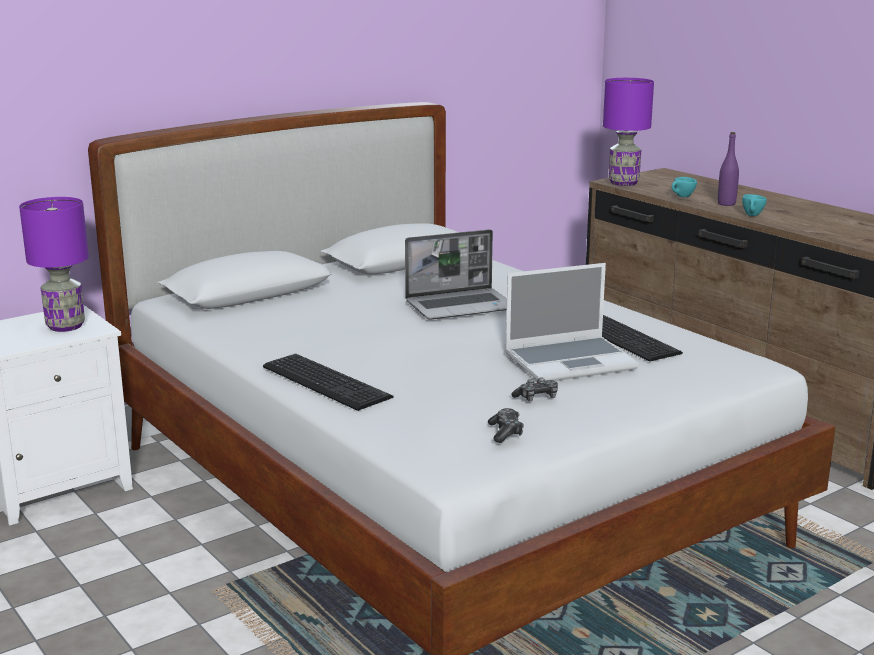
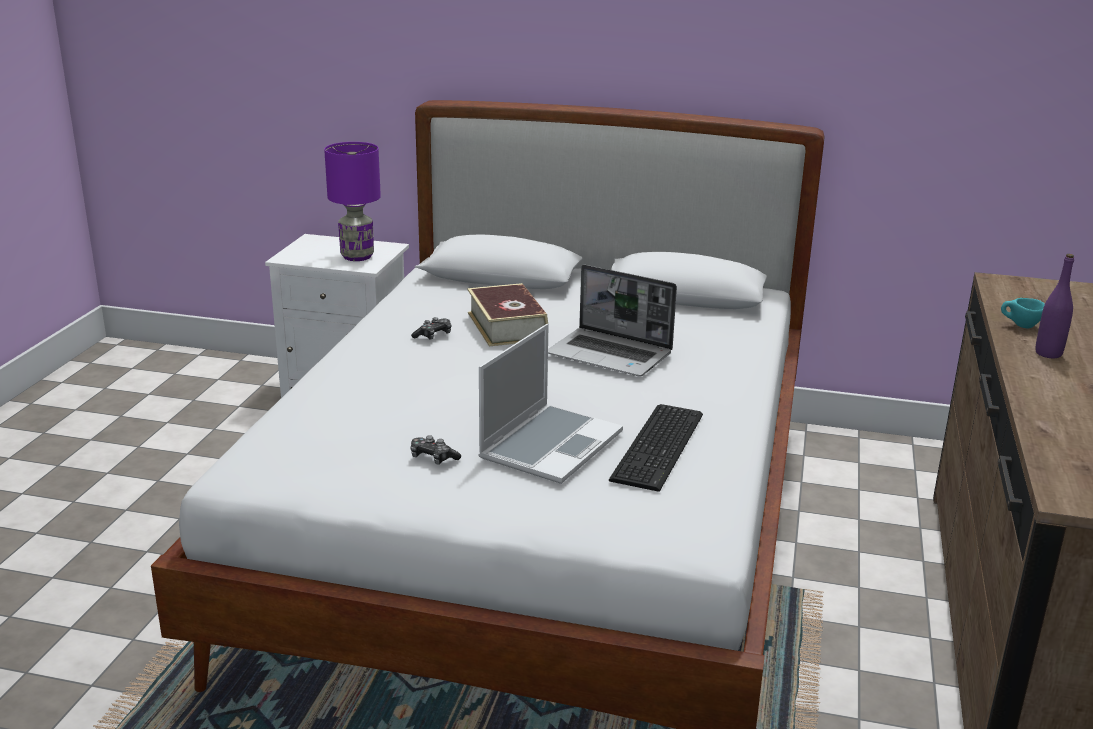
camera: 50 degrees right, 5 degrees up
(327, 380) = (354, 367): keyboard -> none
(350, 317) = (506, 326): none -> book
(505, 432) = (331, 469): game controller -> game controller (433, 335)
(571, 361) = (550, 445): laptop -> laptop turned 90 degrees counterclockwise
(623, 183) = (1004, 287): purple table lamp -> none
(752, 216) = (1030, 379): turquoise cup -> none

